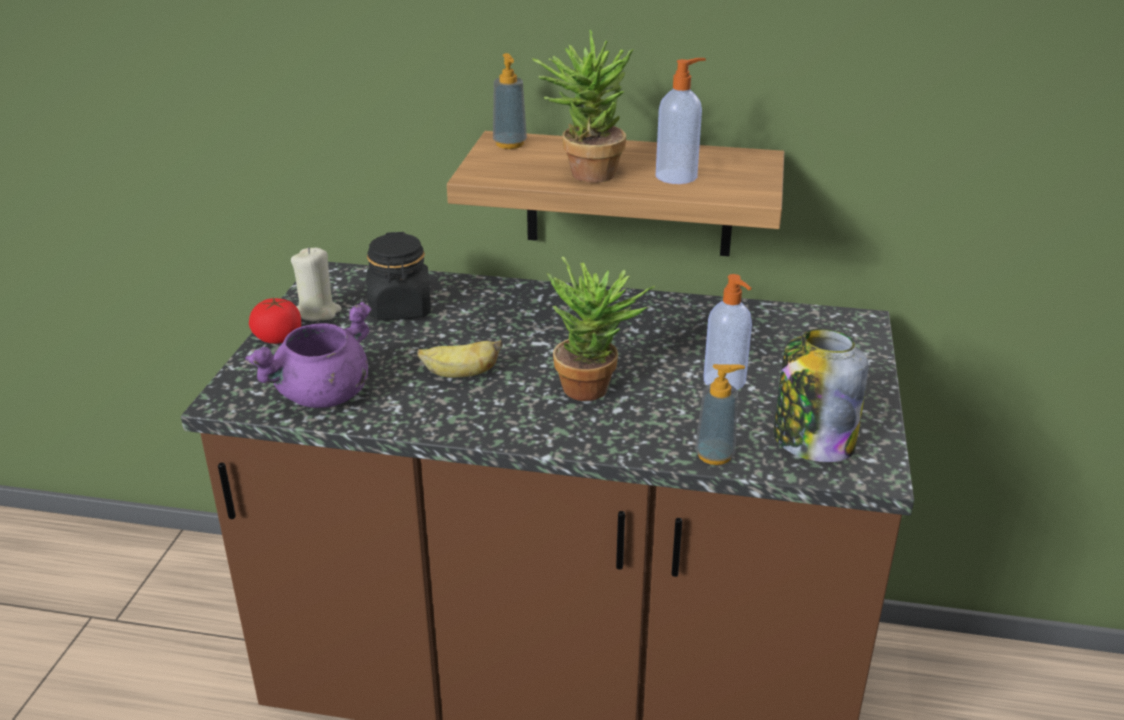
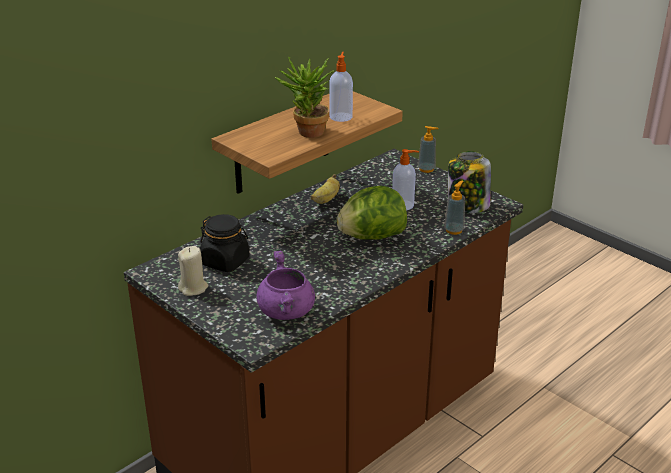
camera: 55 degrees left, 0 degrees up
(278, 338) = (206, 309): tomato -> none
(460, 375) = (316, 266): banana -> banana (326, 200)
(510, 144) = (242, 138): soap dispenser -> soap dispenser (426, 169)
(595, 388) = (372, 237): potted plant -> lettuce

